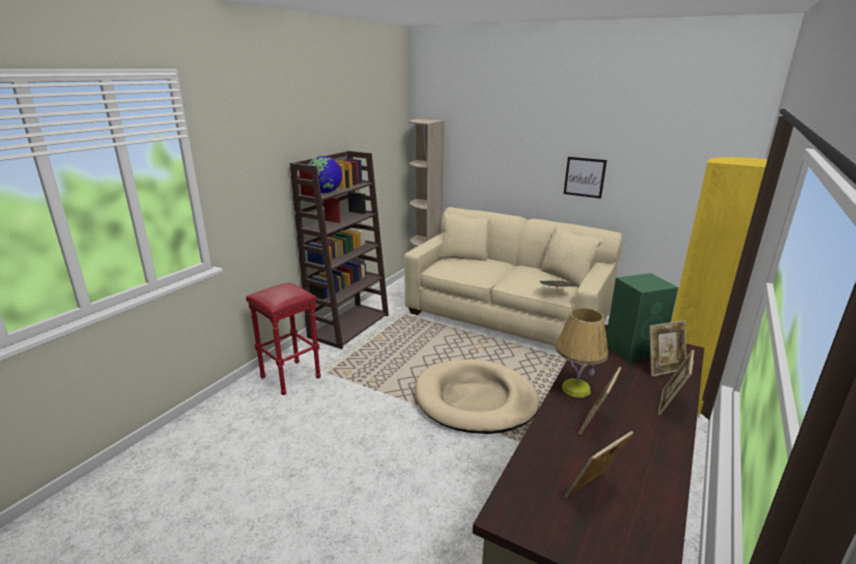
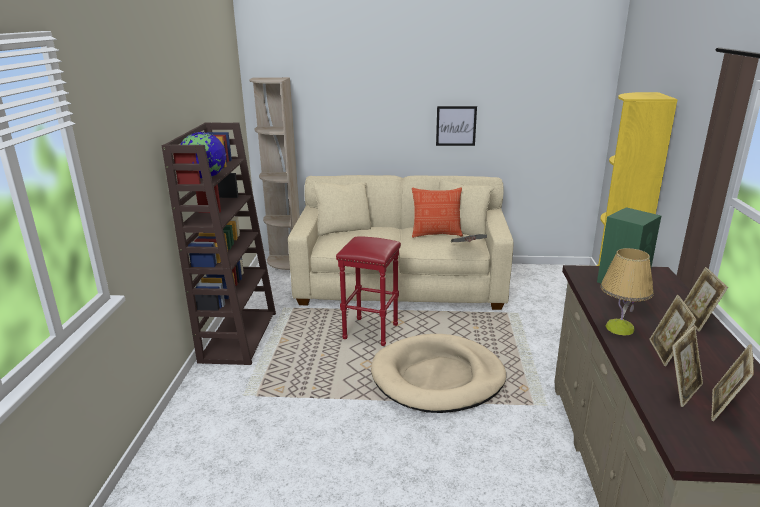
camera: 25 degrees left, 0 degrees up
(289, 377) = (213, 415): red stool -> red stool (369, 332)
(538, 275) = (436, 234): none -> orange pillow
(663, 369) = (661, 292): picture frame -> picture frame (682, 390)

